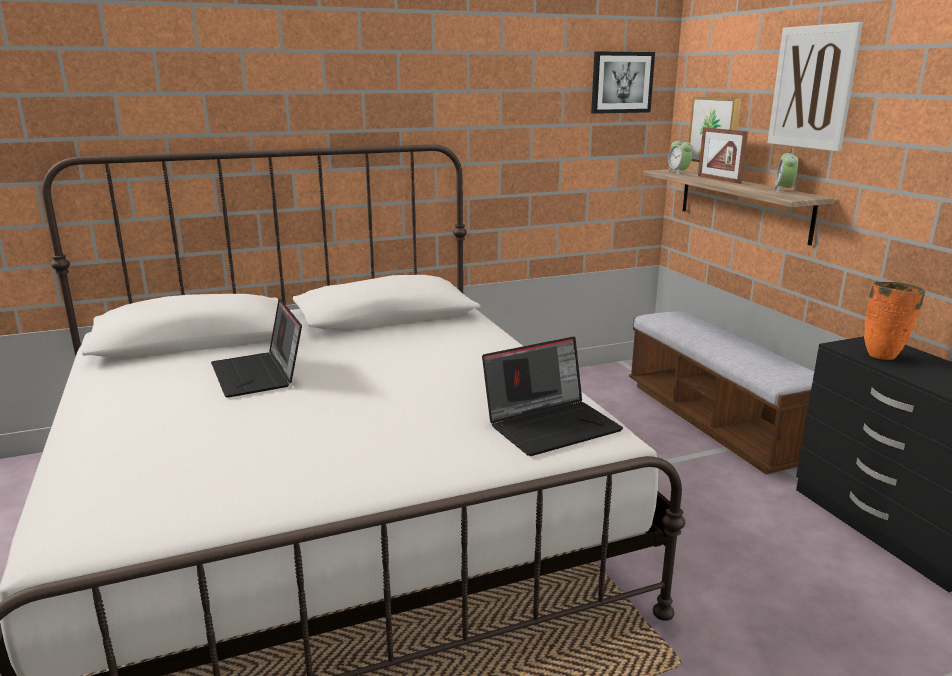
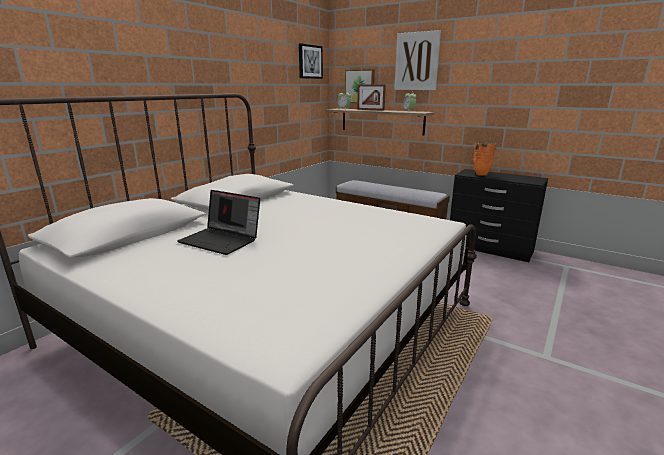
camera: 35 degrees left, 0 degrees up
(552, 425) = (414, 223): laptop -> none

